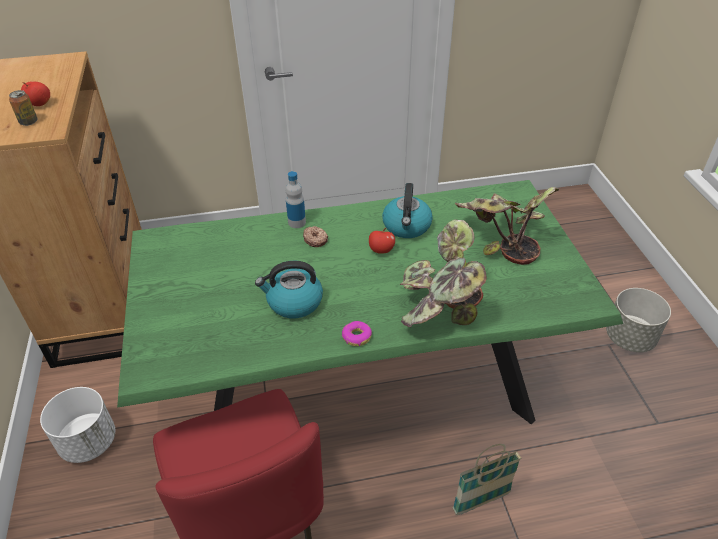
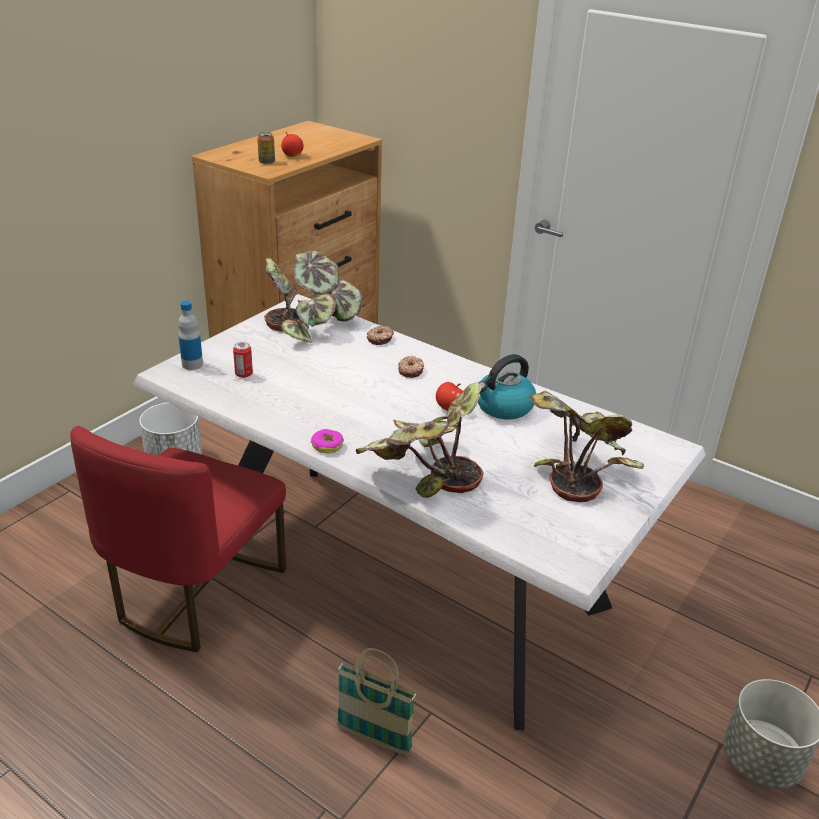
camera: 45 degrees right, 10 degrees down
(189, 251) = (311, 325): none -> potted plant
(207, 328) = (244, 374): none -> can
(257, 229) = (380, 339): none -> donut
(293, 302) = (323, 397): kettle -> none
(297, 222) = (417, 352): bottle -> bottle (192, 364)
(360, 386) = (401, 573): green dining table -> white dining table

